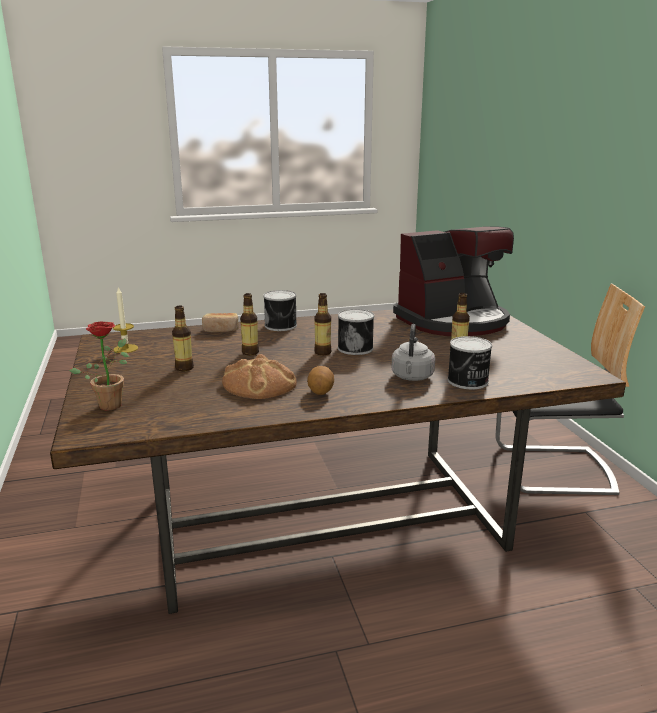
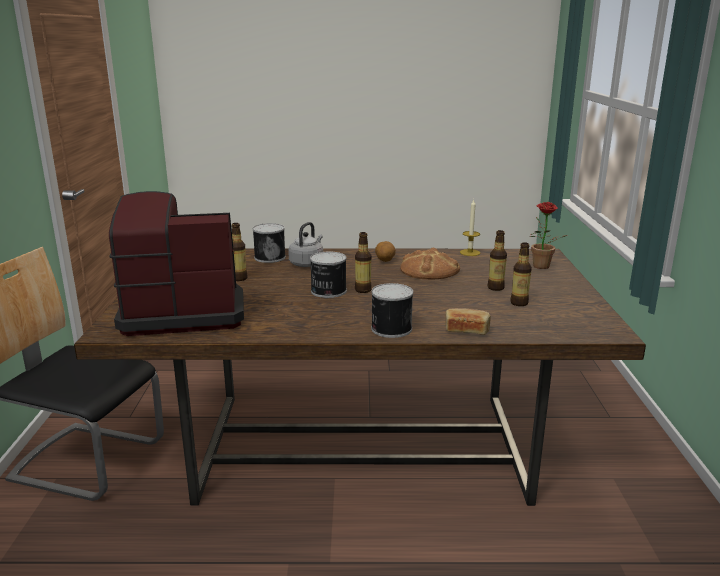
camera: 165 degrees left, 0 degrees up
(125, 349) = (568, 314): candle -> candle (470, 252)
(250, 352) = (434, 297): bottle -> bottle (519, 303)

